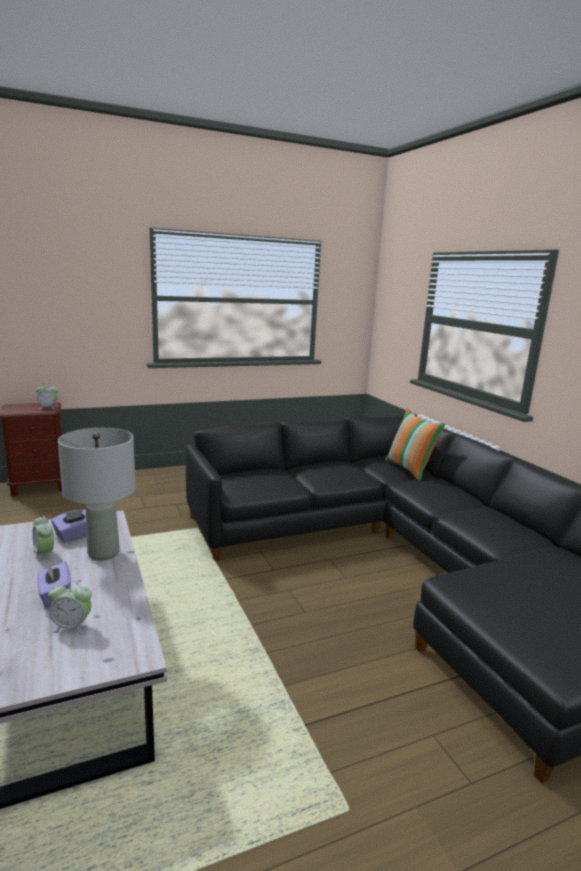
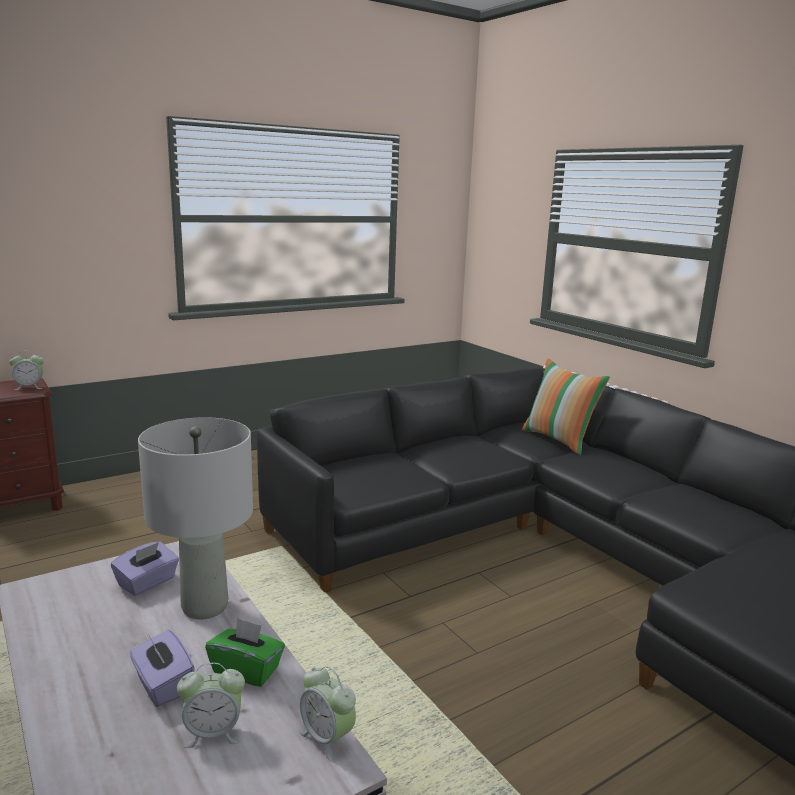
camera: 10 degrees left, 0 degrees up
(44, 554) = (113, 619): alarm clock -> alarm clock (327, 738)
(111, 593) = (246, 670): none -> green tissue box

